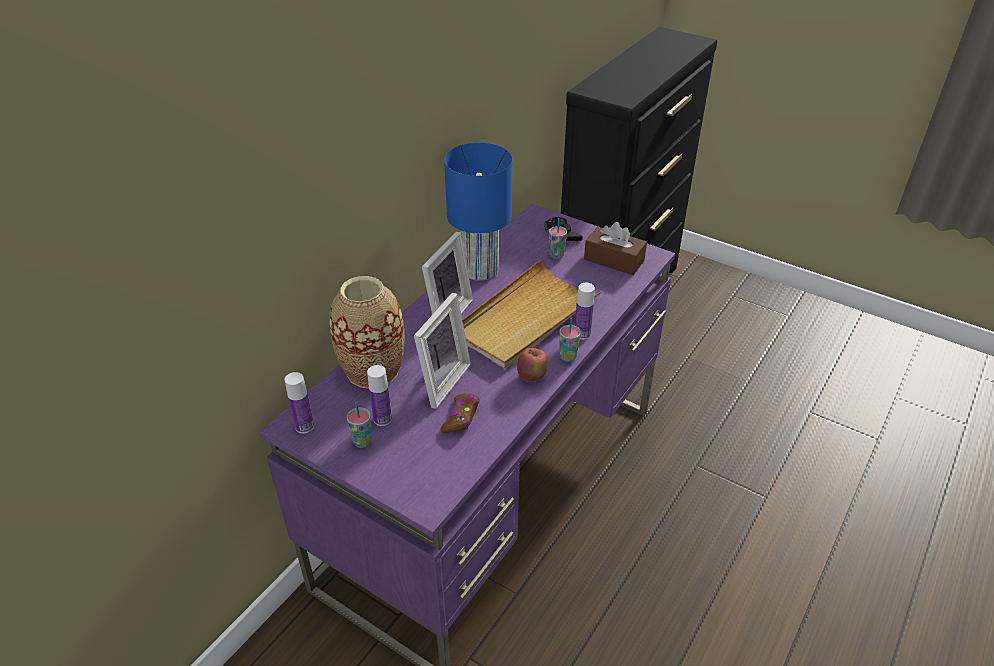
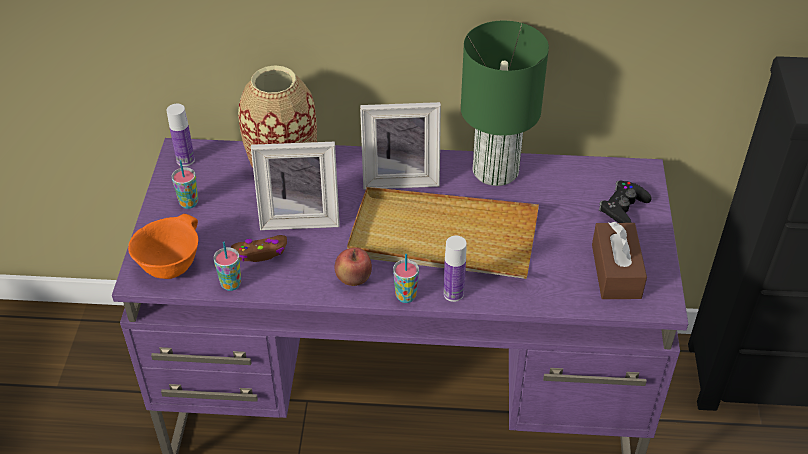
camera: 60 degrees right, 5 degrees up
(382, 419) = (224, 202): bottle -> none
(430, 479) = (169, 266): none -> orange bowl
(481, 270) = (496, 171): blue table lamp -> green table lamp
(556, 255) = (577, 219): cup -> cup (231, 284)

